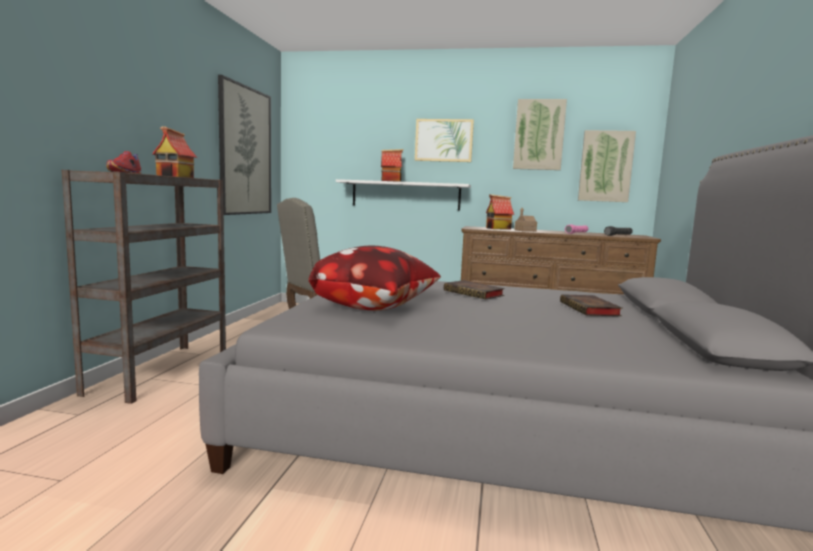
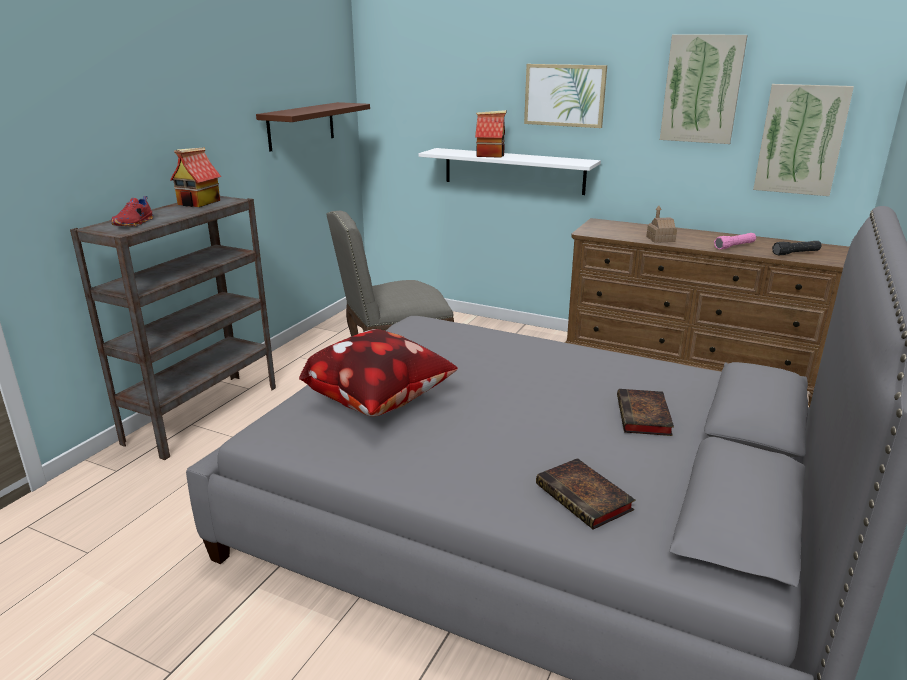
camera: 15 degrees right, 15 degrees up
(245, 151) = (301, 126): picture -> brown shelf
(475, 293) = (519, 373): book -> book (586, 498)
(498, 228) = (628, 230): toy house -> none

